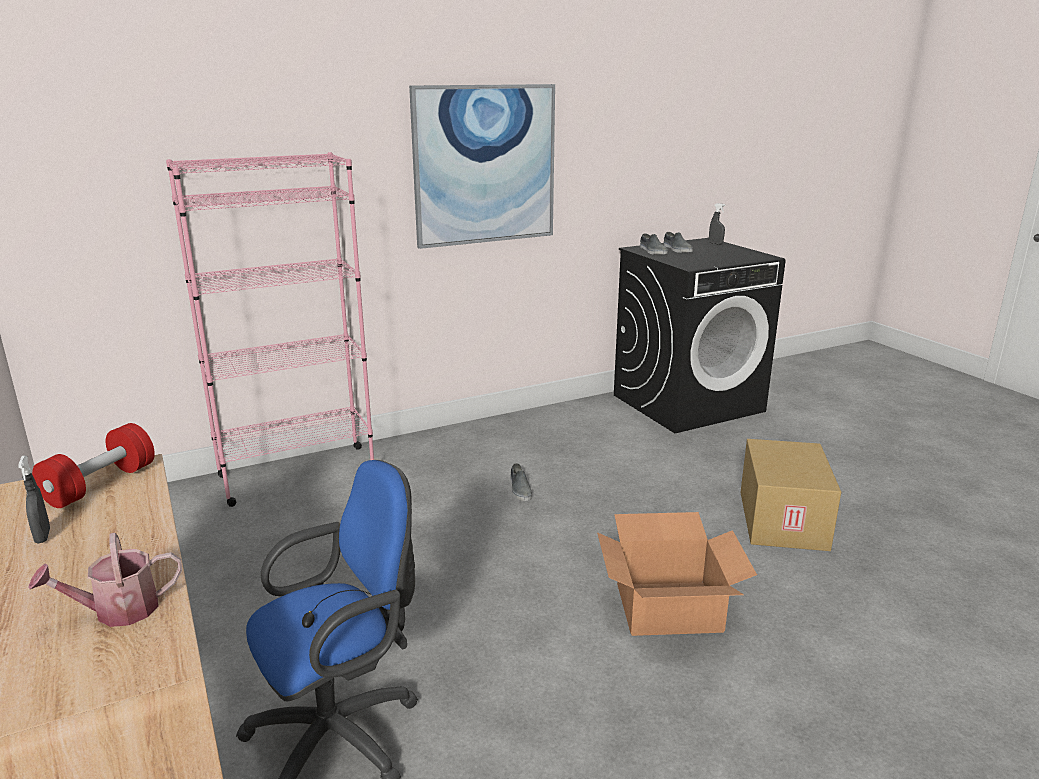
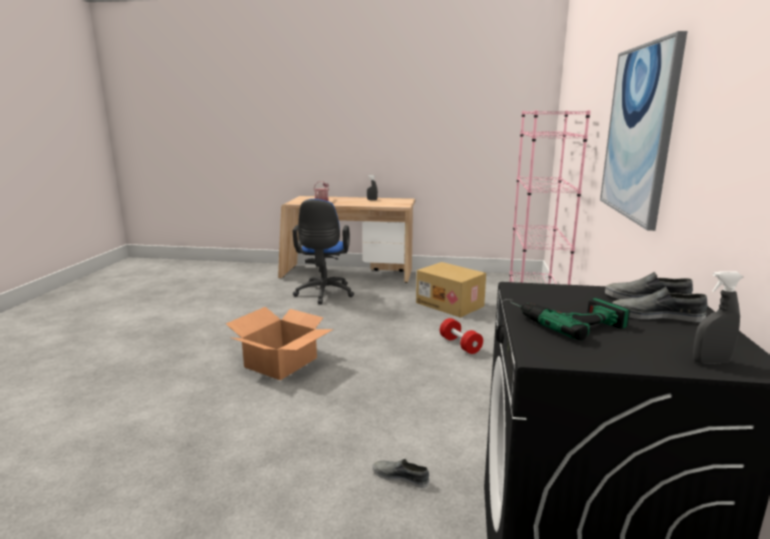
camera: 125 degrees right, 5 degrees down
(101, 485) = (396, 203): red dumbbell -> red dumbbell (460, 345)
(519, 489) = (450, 367): grey shoe -> grey shoe (400, 476)
(719, 258) = (563, 319): none -> power drill
(780, 519) = (279, 449): cardboard box -> cardboard box (450, 304)

